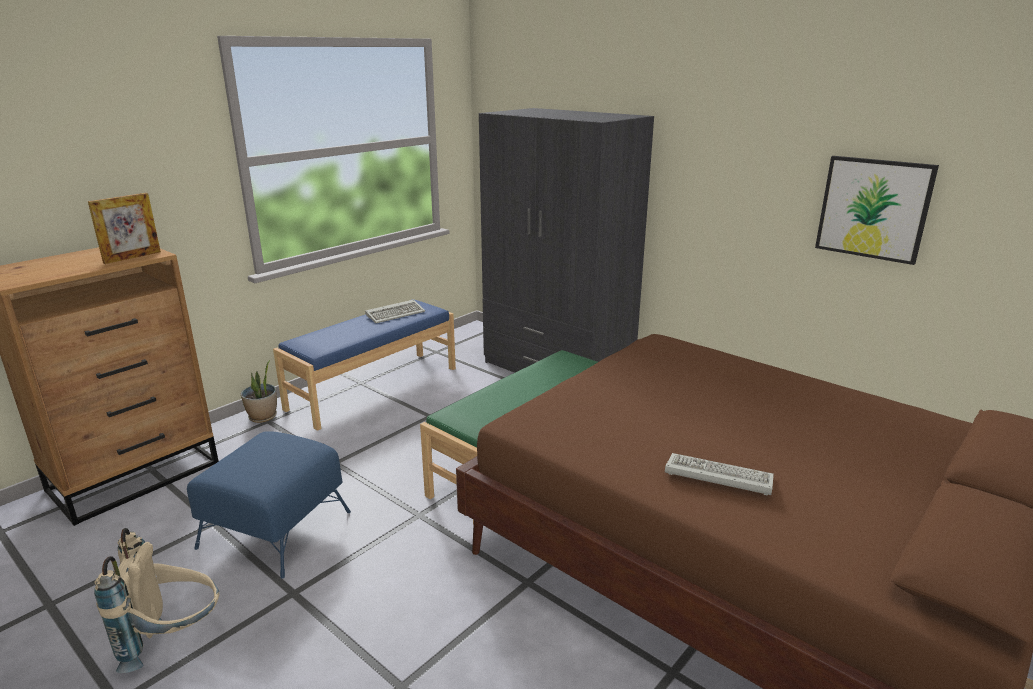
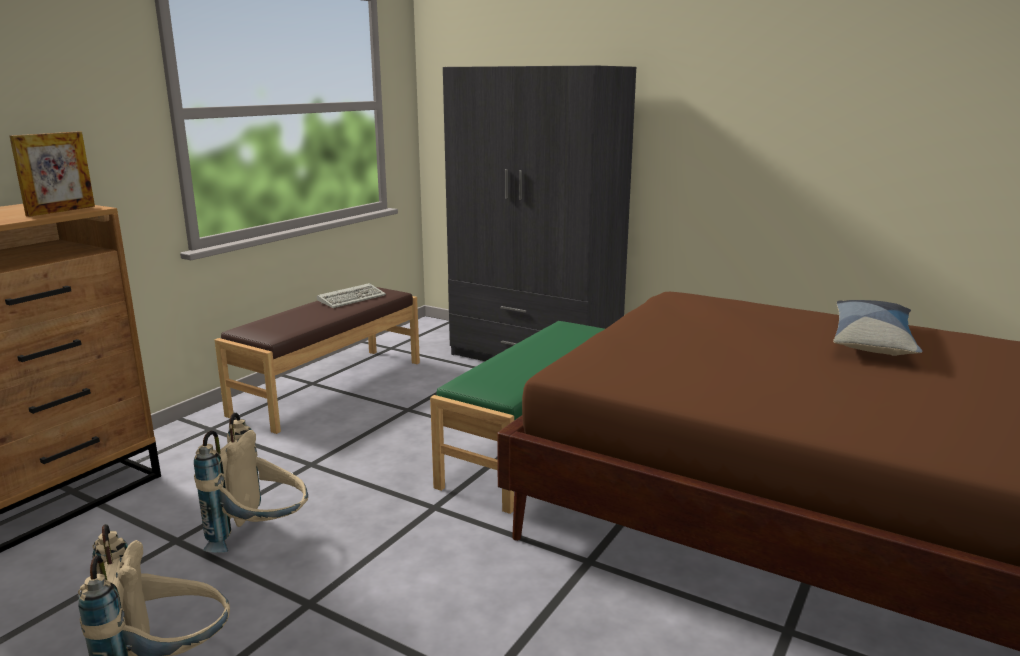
camera: 10 degrees left, 5 degrees down
(263, 417) = (202, 425): potted plant -> none
(276, 529) = (262, 538): blue ottoman -> beige backpack
(373, 388) = (329, 387): blue bench -> brown bench
(715, 477) = (813, 400): keyboard -> none
(813, 410) = (872, 341): none -> pillow
(873, 208) = (880, 146): picture -> none

